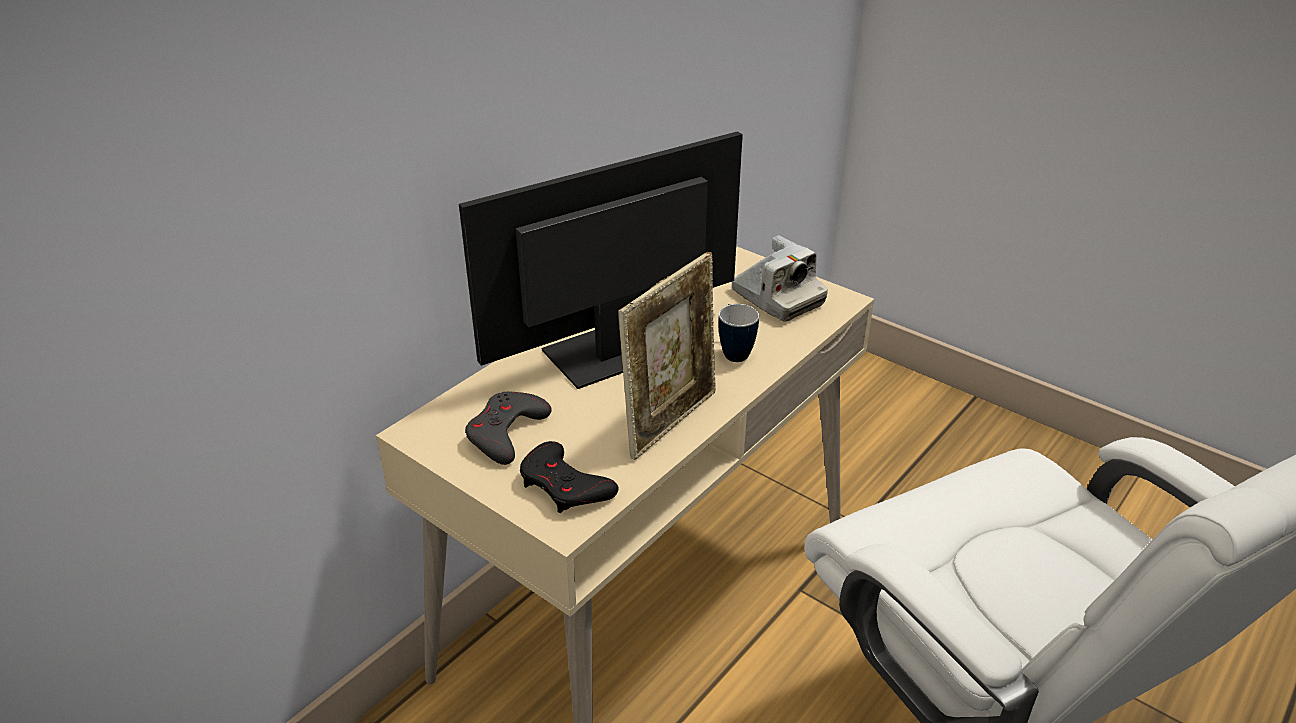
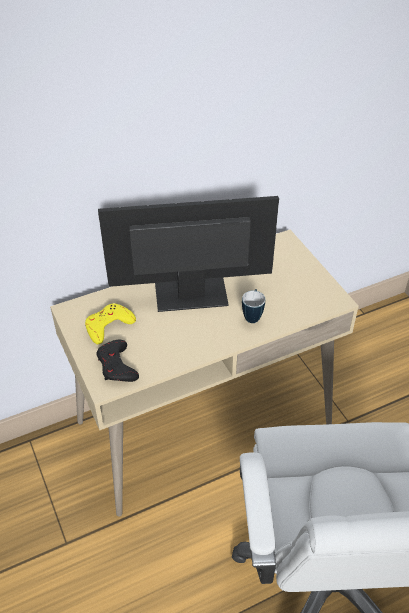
camera: 25 degrees right, 10 degrees up
(506, 433) = (108, 326): grey game controller -> yellow game controller
(670, 421) = (191, 347): picture frame -> none
(777, 298) = (301, 287): camera -> none

